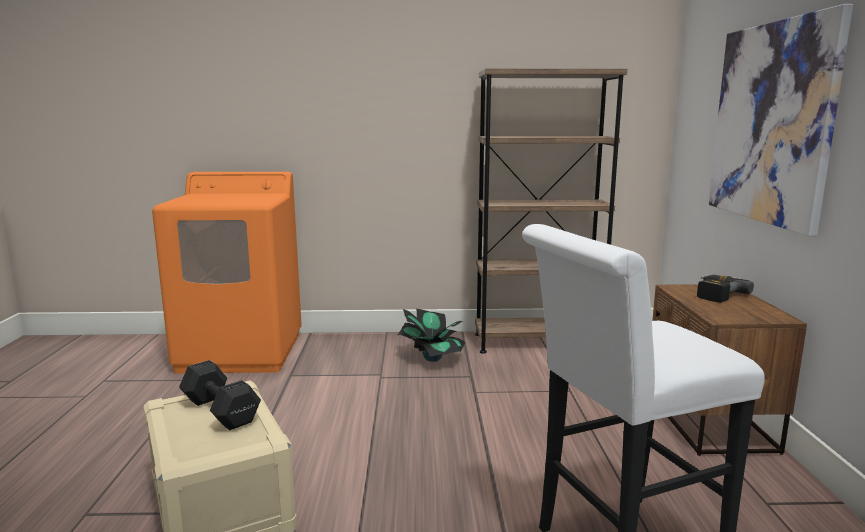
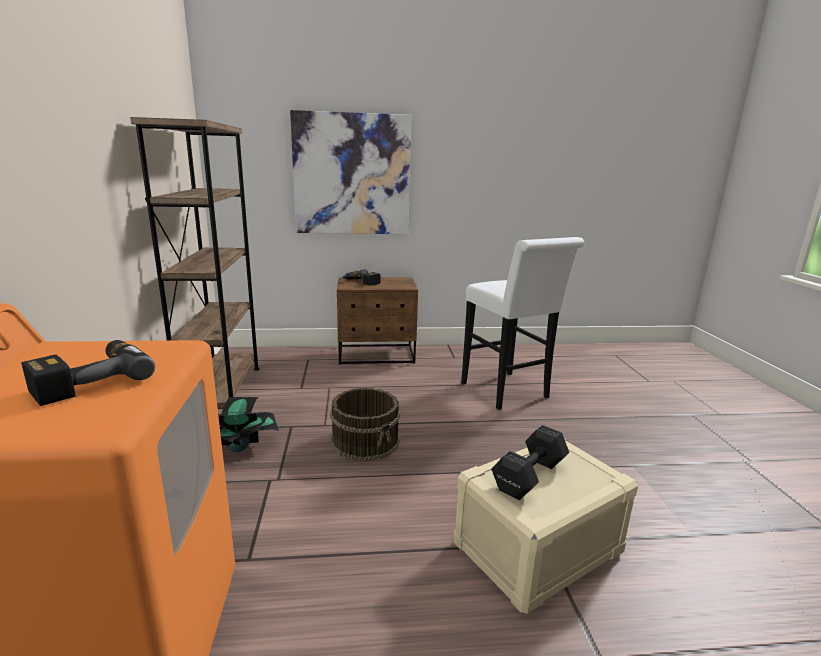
camera: 95 degrees left, 5 degrees up
(222, 199) = (90, 380): none -> power drill
(441, 414) = (366, 441): none -> brown bucket

